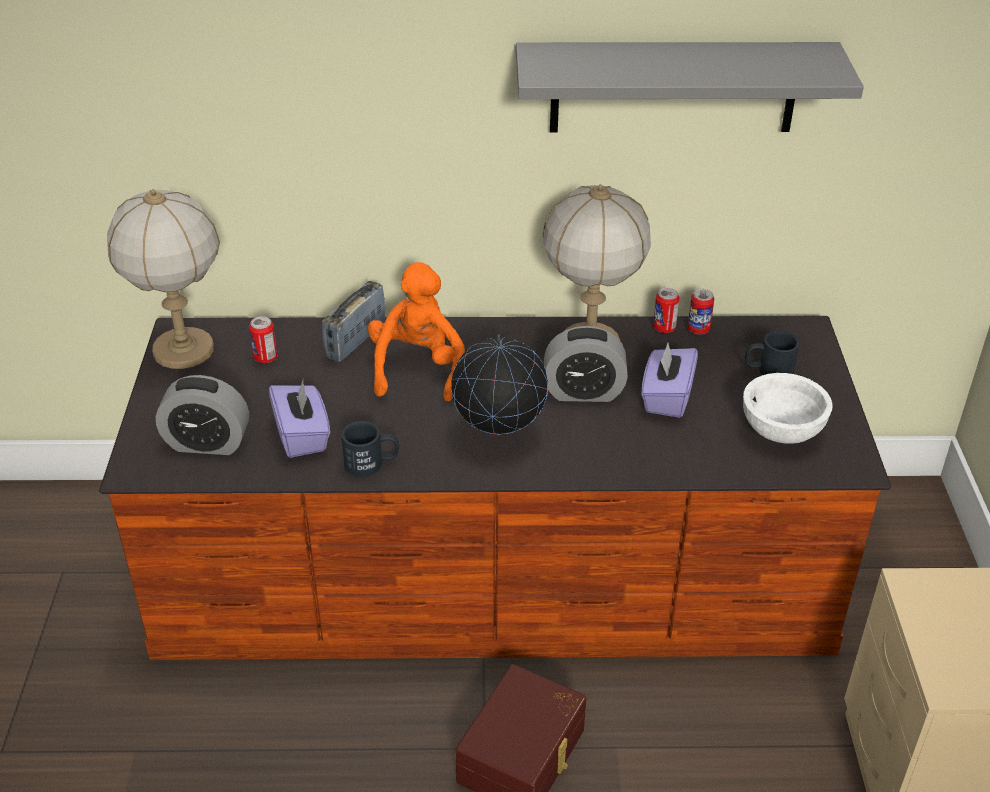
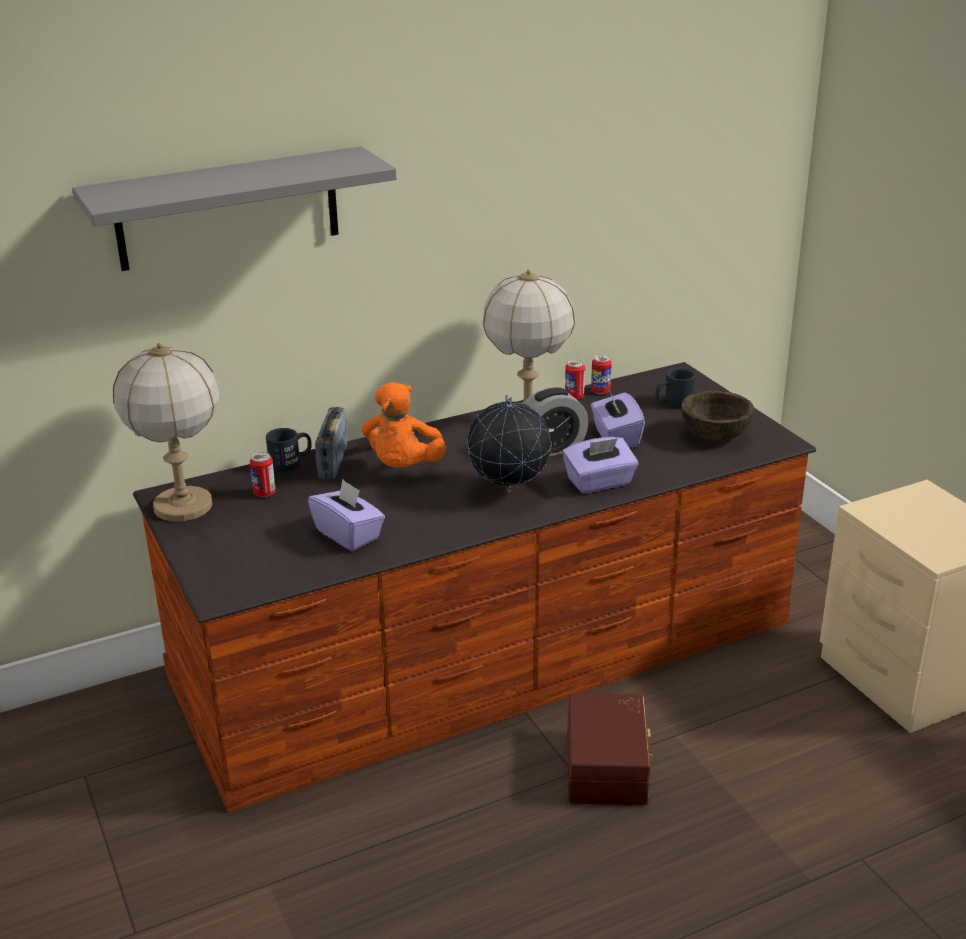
camera: 25 degrees left, 10 degrees down
(207, 443) = (268, 561): alarm clock -> none
(372, 463) = (425, 536): black mug -> black mug (291, 462)
(417, 369) = (404, 467): orange plush toy -> orange plush toy turned 150 degrees counterclockwise
(601, 454) = (599, 483): none -> purple tissue box
(673, 87) = (555, 186): grey shelf -> grey shelf (228, 209)
(781, 429) = (714, 435): white bowl -> brown bowl

